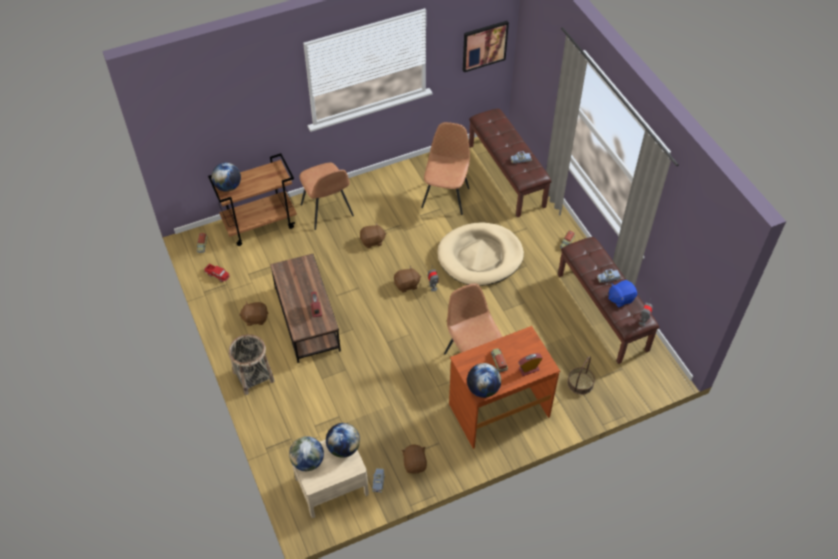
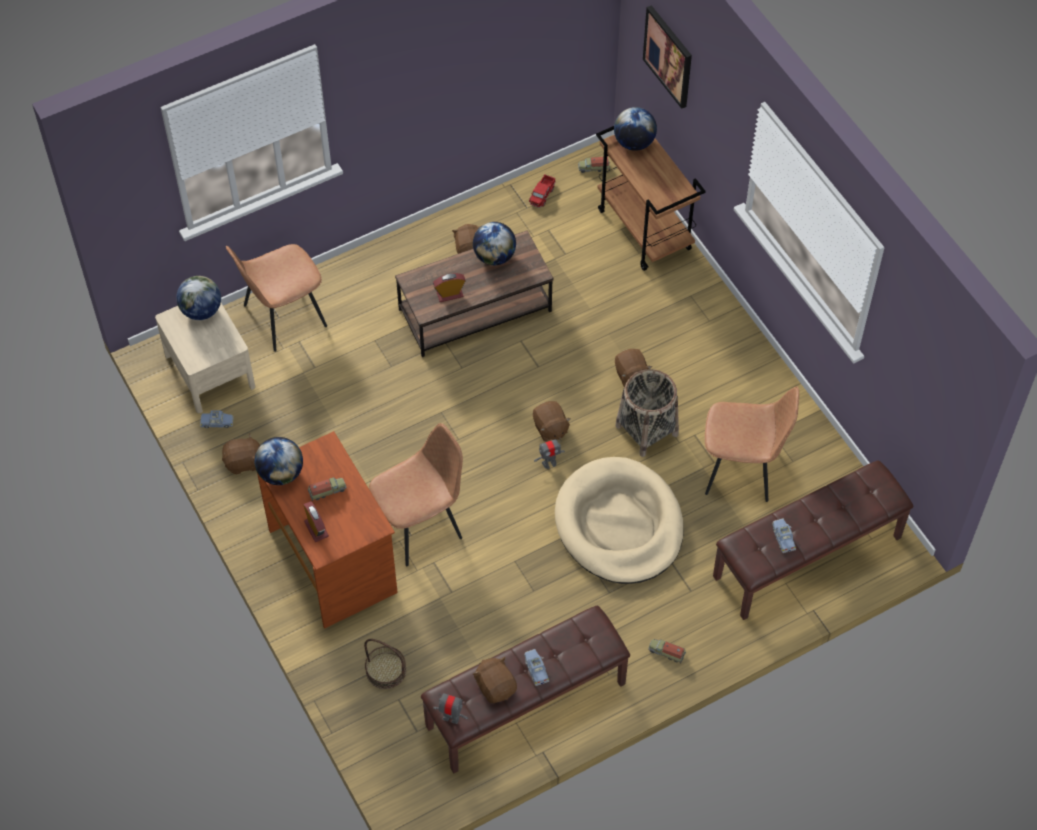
camera: 85 degrees right, 5 degrees up
(253, 376) = (373, 262): basket -> basket (647, 430)
(327, 211) = (684, 310): brown chair -> brown chair (283, 316)
(343, 448) = (221, 346): globe -> globe (494, 256)
(484, 45) = (930, 398): picture -> picture (669, 56)
(620, 298) = (495, 686): blue plush toy -> brown plush toy

